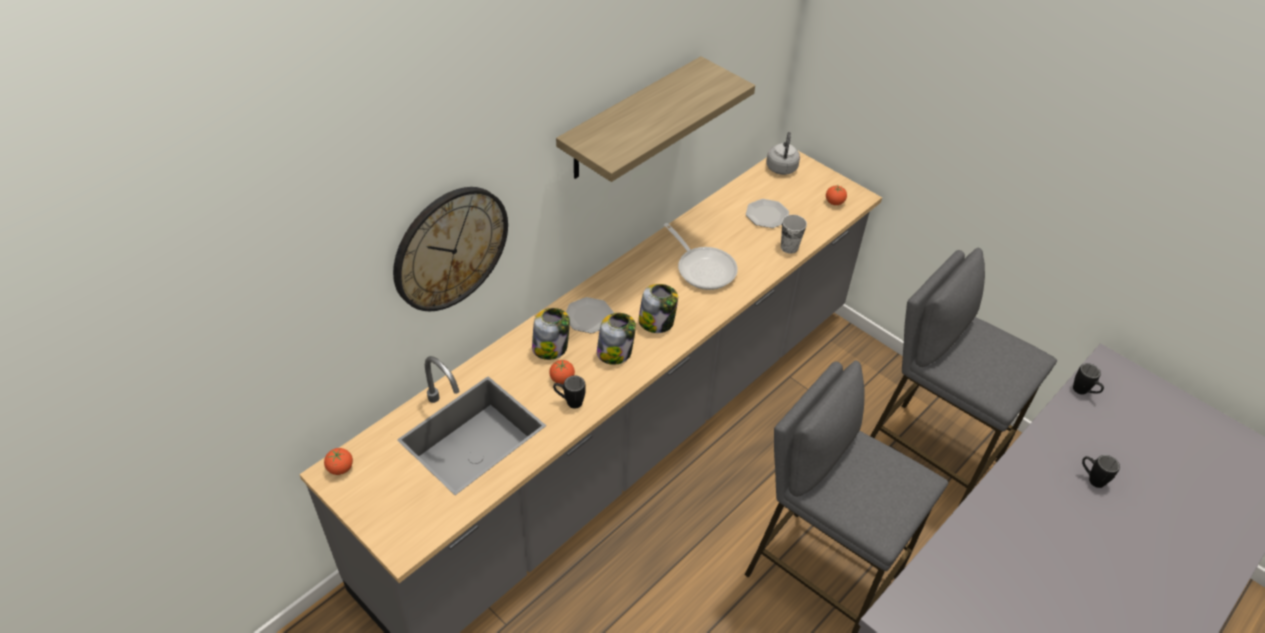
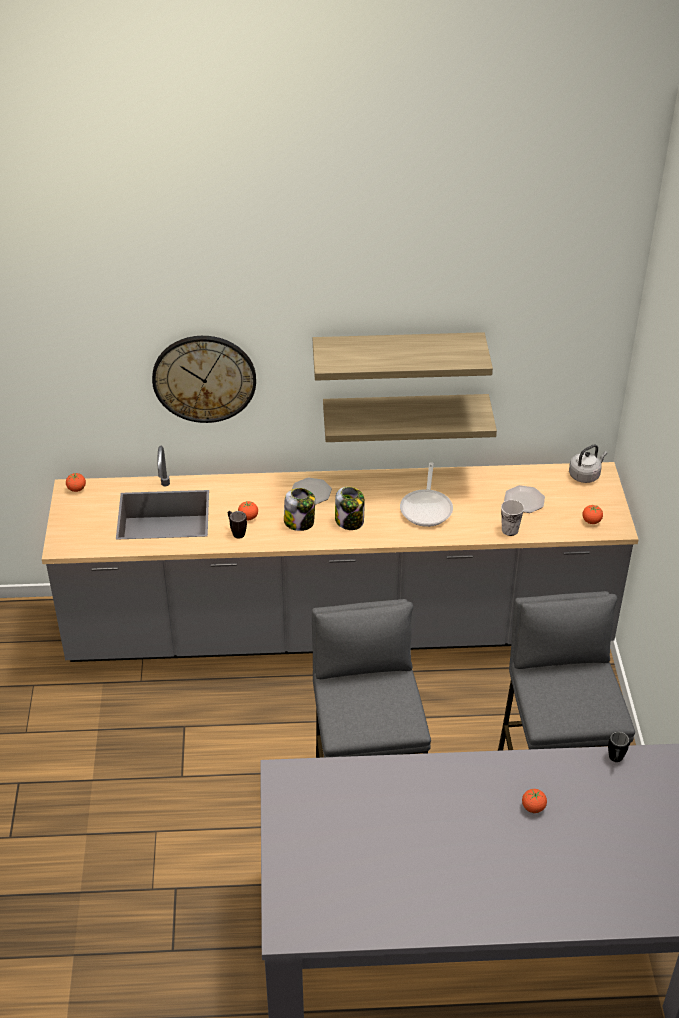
camera: 45 degrees right, 5 degrees down
(551, 347) = (264, 496): jar -> none
(636, 185) = (405, 415): none -> shelf
(1091, 479) = (533, 807): black mug -> tomato

